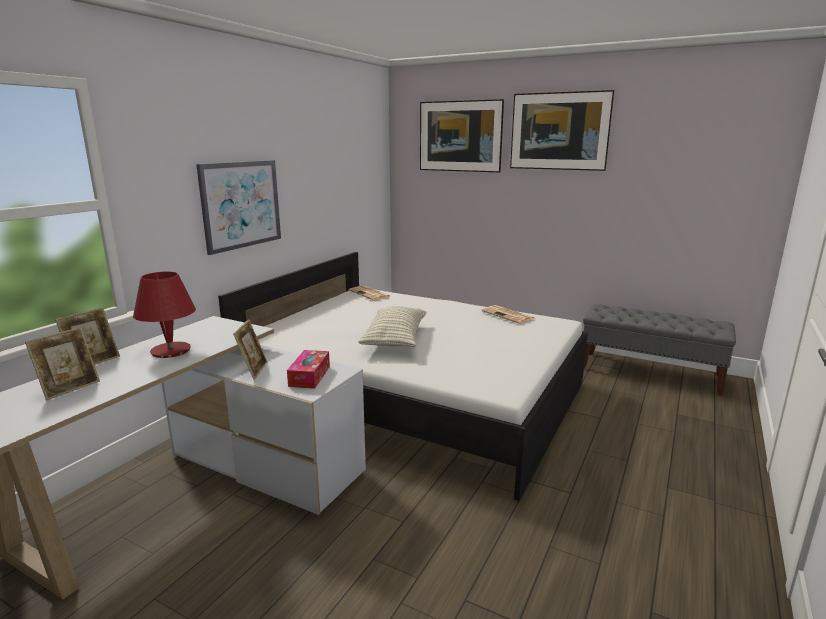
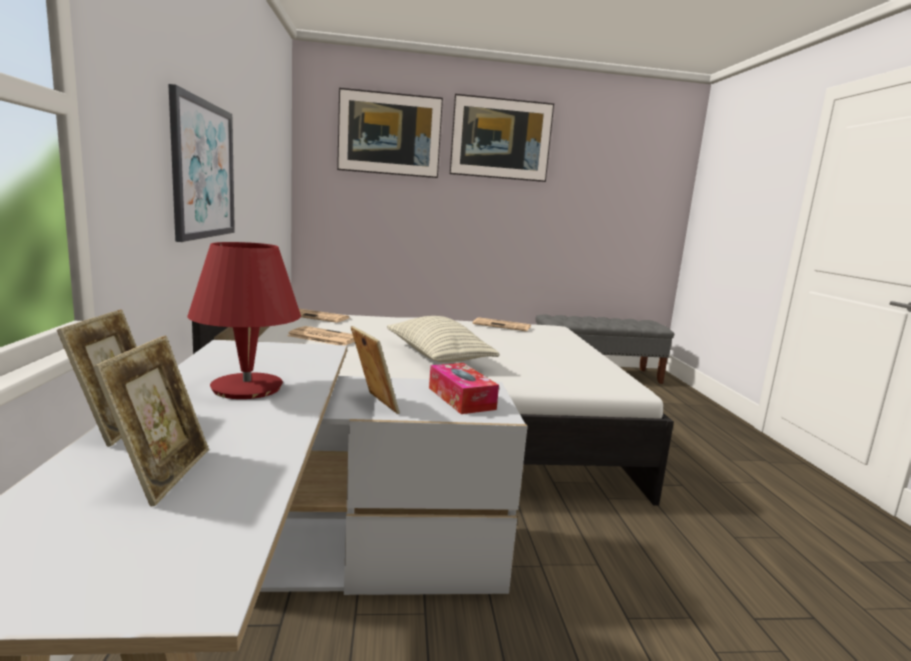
camera: 35 degrees left, 5 degrees down
(343, 313) = (323, 337): none -> newspaper

